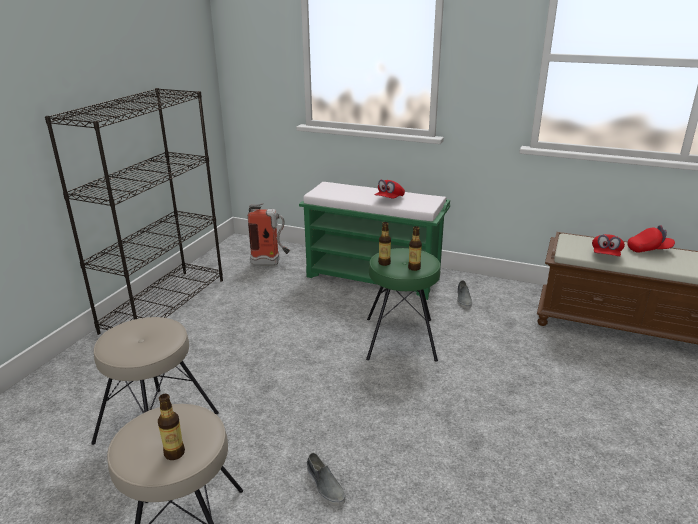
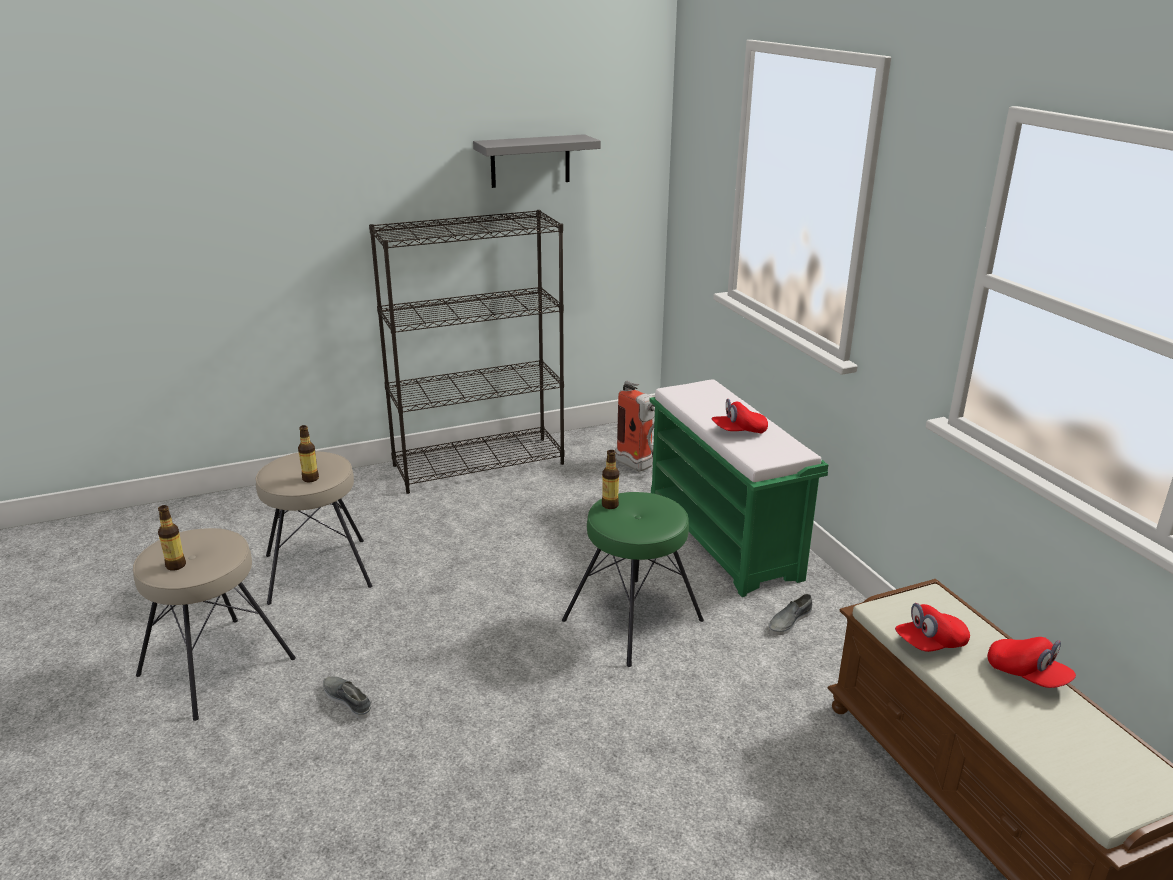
camera: 45 degrees right, 0 degrees up
(141, 48) = (530, 161): none -> grey shelf
(325, 485) = (348, 700): grey shoe -> grey shoe turned 120 degrees clockwise
(414, 268) = (628, 526): bottle -> bottle (310, 479)

